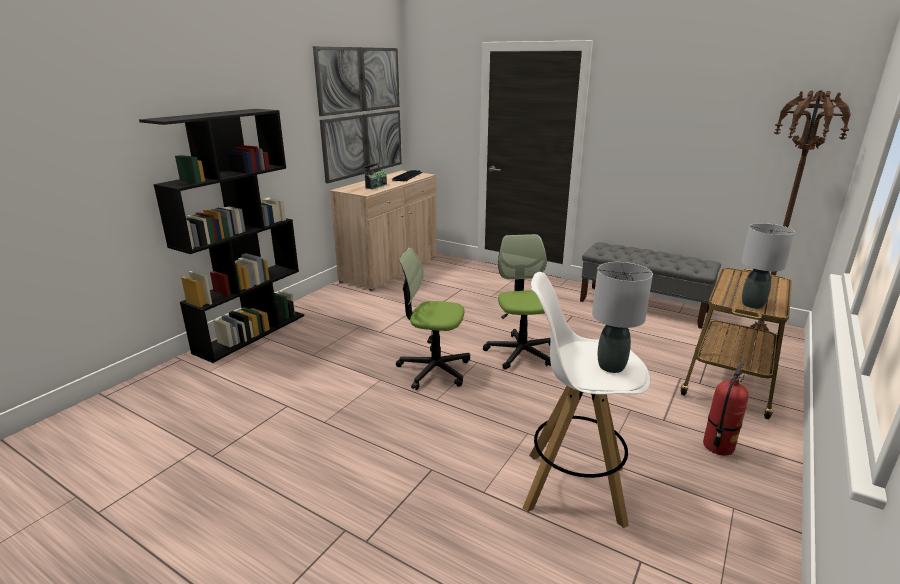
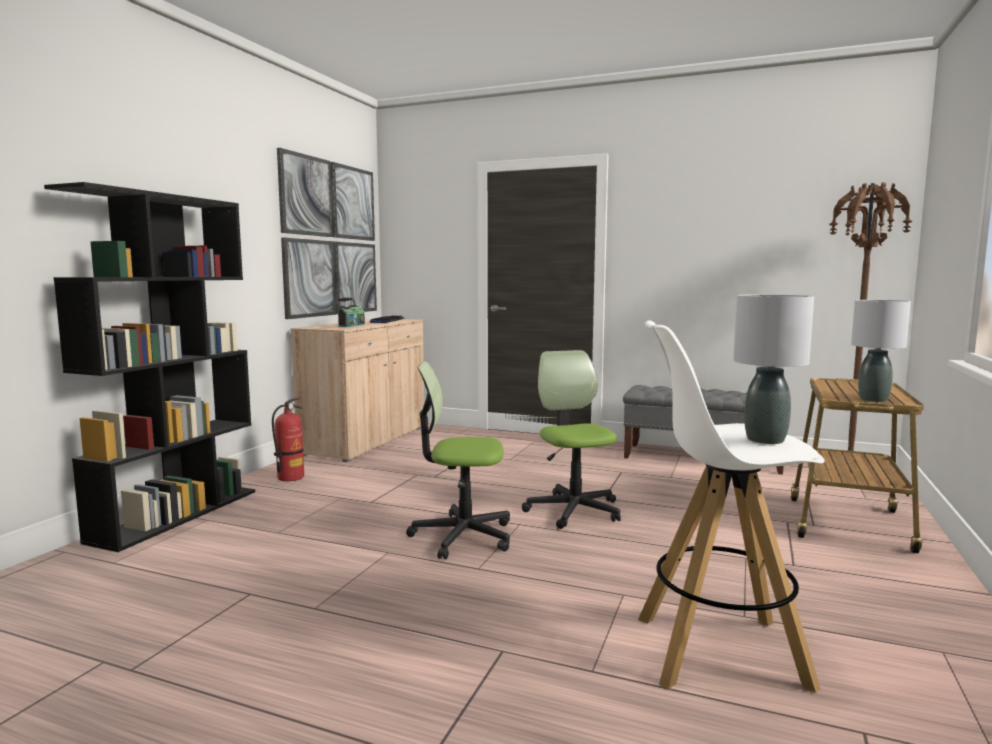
camera: 10 degrees left, 15 degrees down
(718, 446) = (877, 586): fire extinguisher -> fire extinguisher (290, 477)

